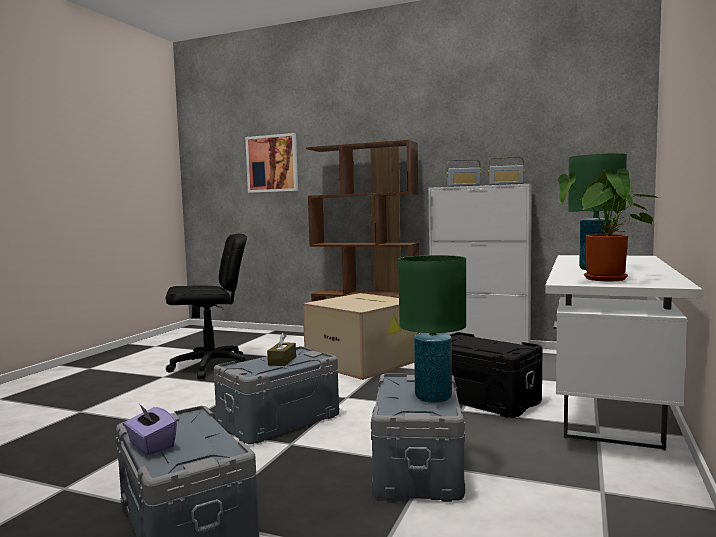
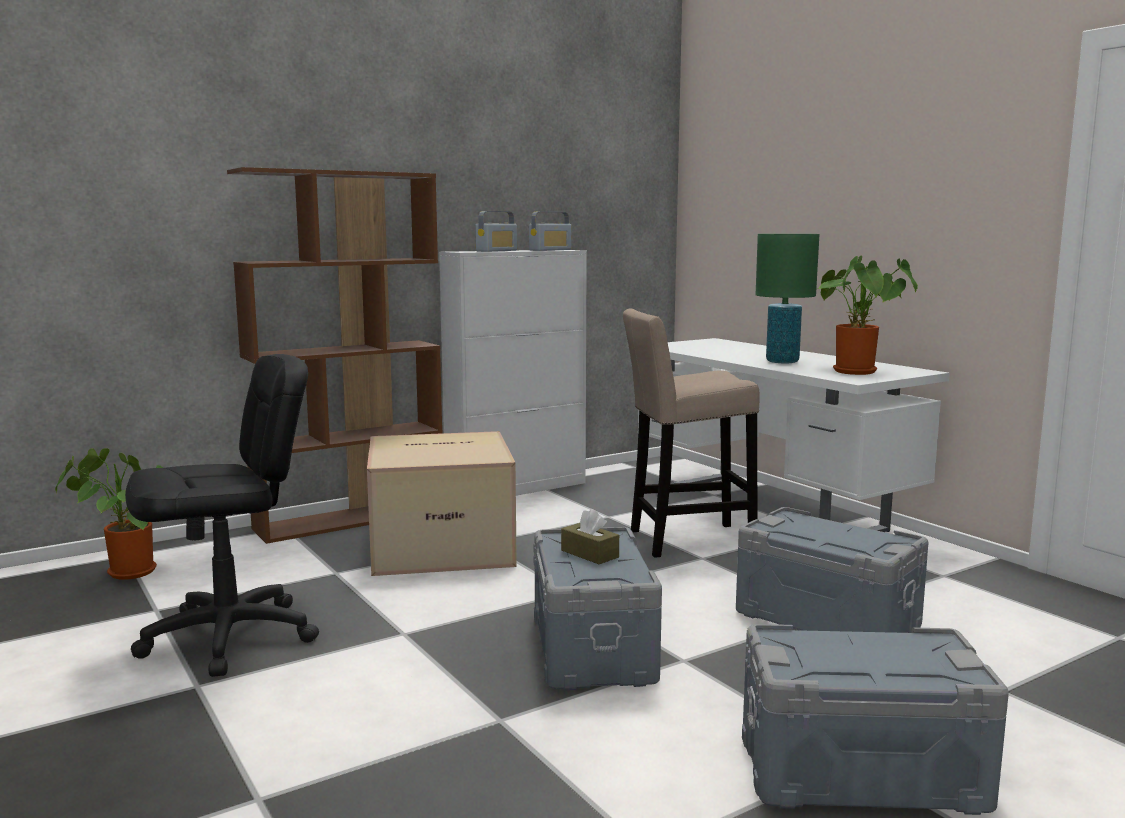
camera: 55 degrees left, 5 degrees up
(151, 446) = (875, 676): purple tissue box -> none
(211, 367) = (230, 637): black office chair -> black office chair turned 45 degrees clockwise
(251, 338) = (126, 573): none -> potted plant
(272, 163) = (102, 189): picture -> none
(433, 398) = (848, 532): green table lamp -> none
(483, 399) = (684, 540): black storage box -> beige stool

